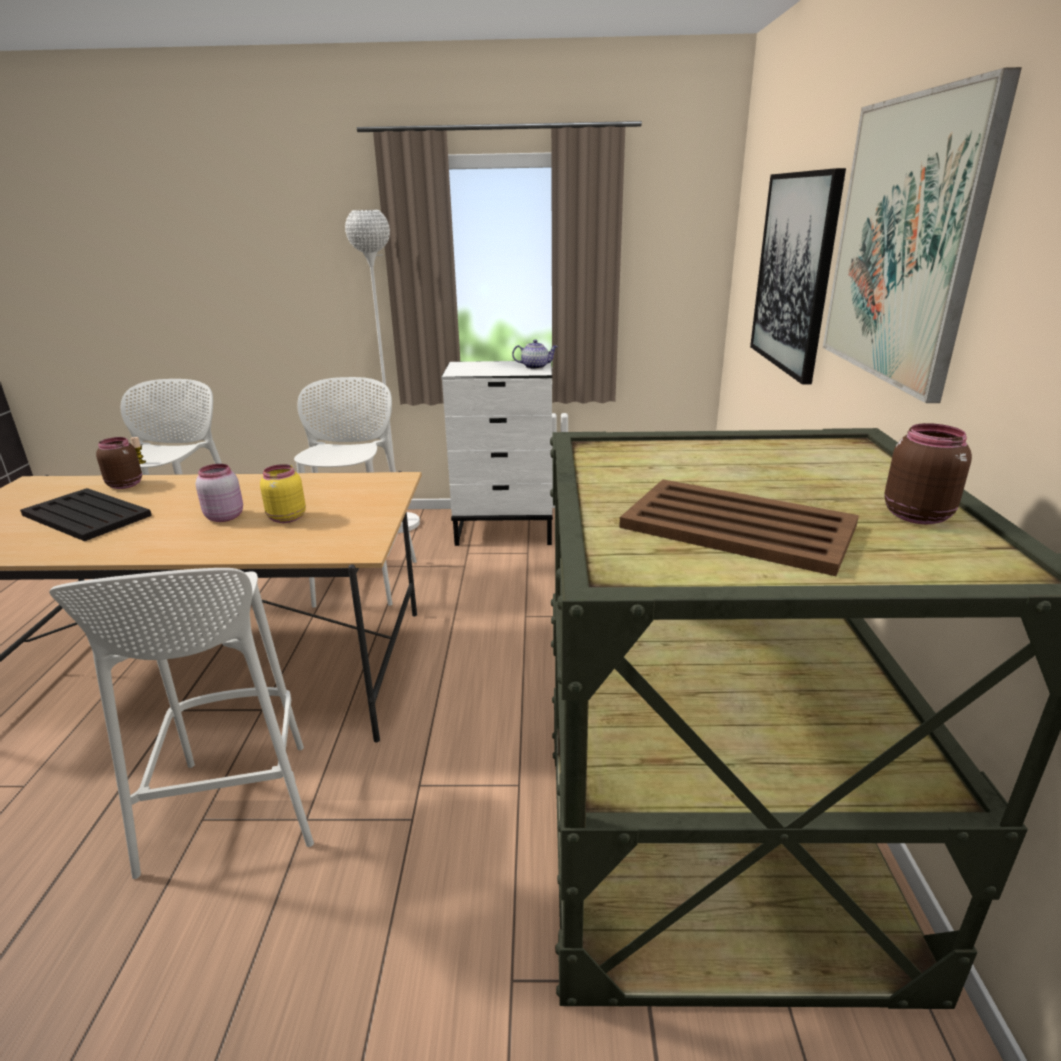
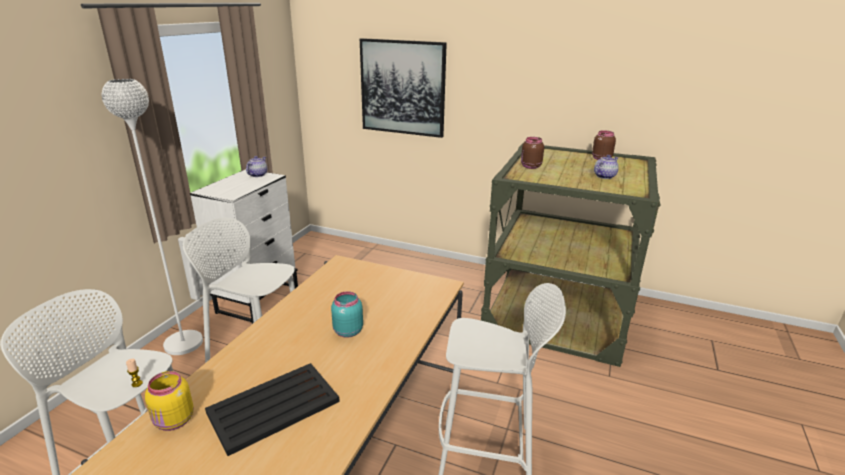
camera: 70 degrees left, 0 degrees up
(125, 484) = (205, 389): brown jar -> brown jar (530, 166)
(224, 516) = (347, 331): pink jar -> turquoise jar
(286, 518) = (373, 307): yellow jar -> yellow jar (174, 421)
(735, 526) = (604, 176): brown tray -> teapot
(904, 242) = (509, 74): picture -> none

